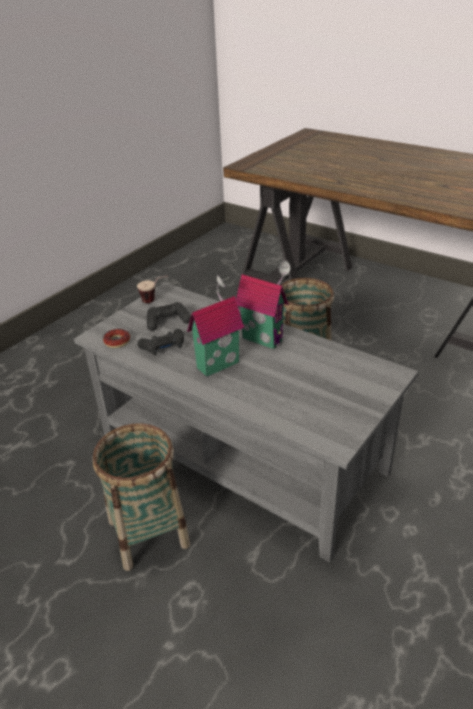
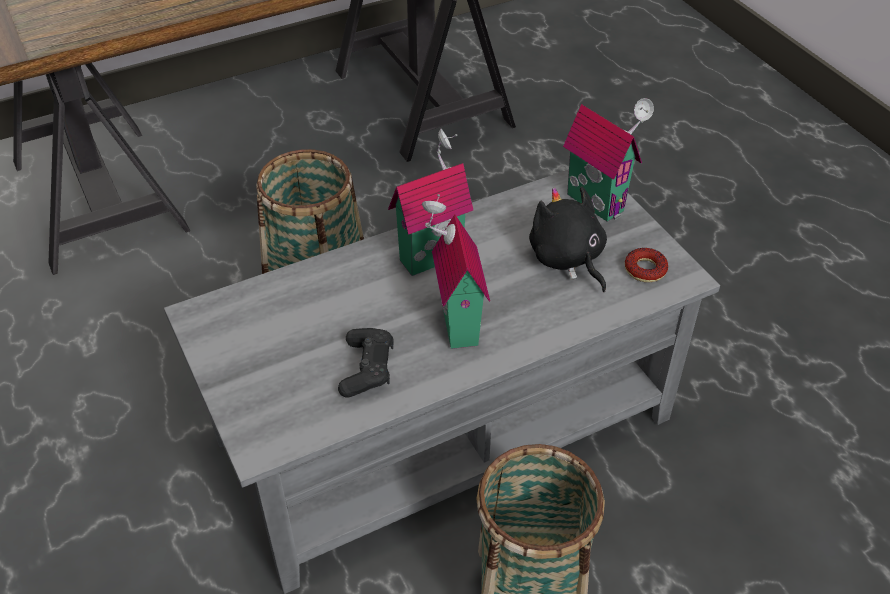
camera: 65 degrees left, 10 degrees up
(117, 341) = (302, 422): donut -> donut (645, 269)
(155, 301) = (218, 337): cup -> none
(168, 322) = (298, 341): black game controller -> none
(307, 387) = (567, 259): none -> black plush toy
(376, 384) = (598, 201): none -> toy house

